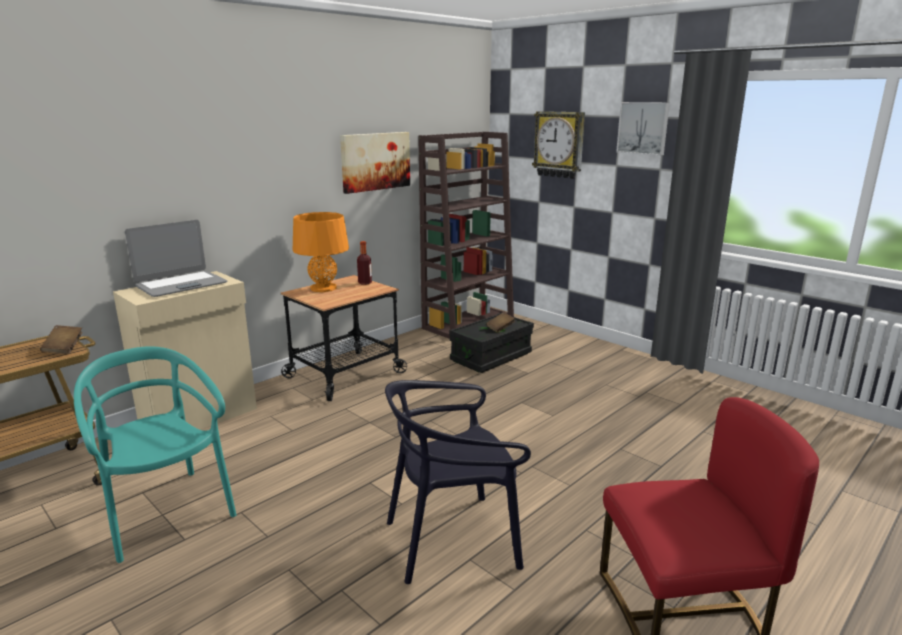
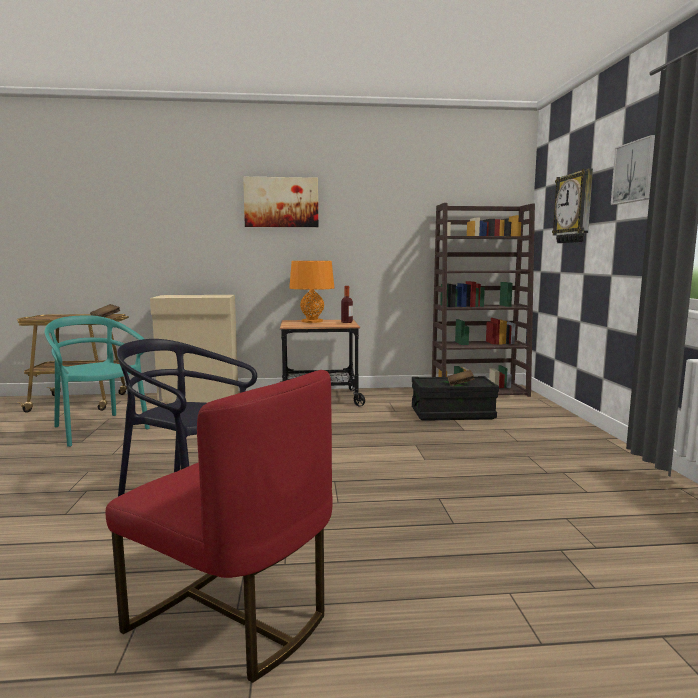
camera: 40 degrees right, 10 degrees down
(166, 512) = (98, 429): turquoise chair -> turquoise chair turned 45 degrees counterclockwise
(181, 285) = (196, 295): laptop -> none
(375, 161) = (388, 226): picture -> picture (281, 202)

